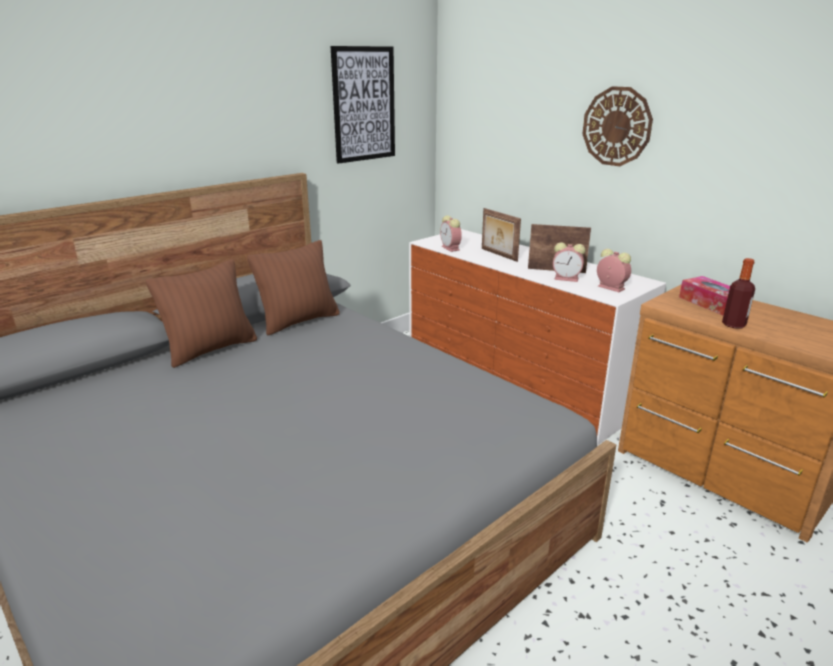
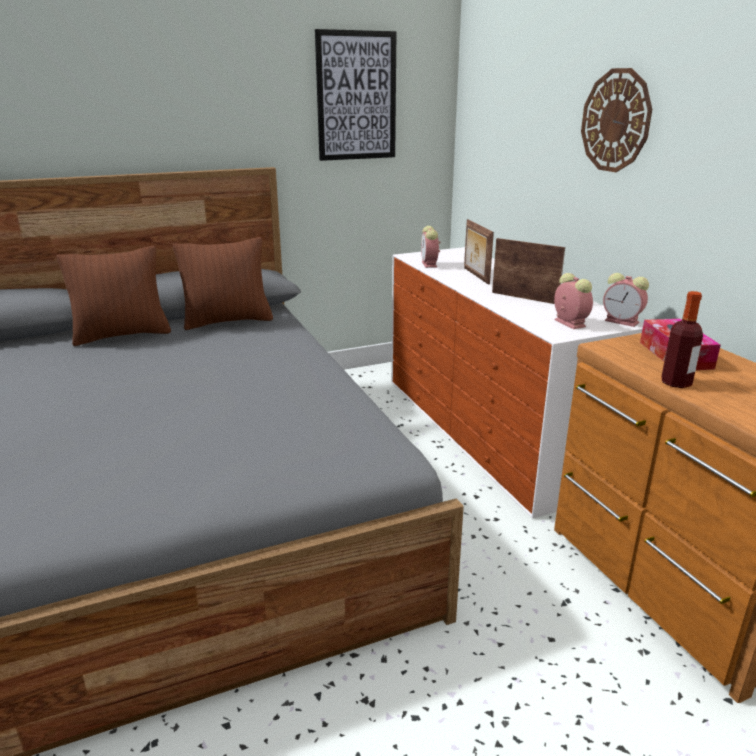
camera: 20 degrees right, 0 degrees up
(567, 278) = (526, 308): alarm clock -> alarm clock (623, 321)

